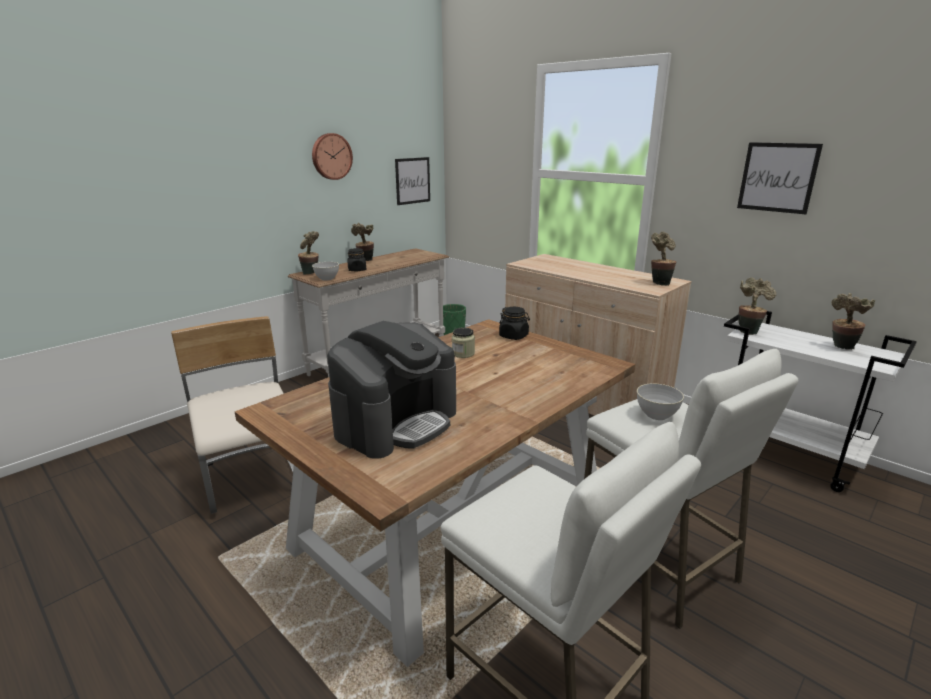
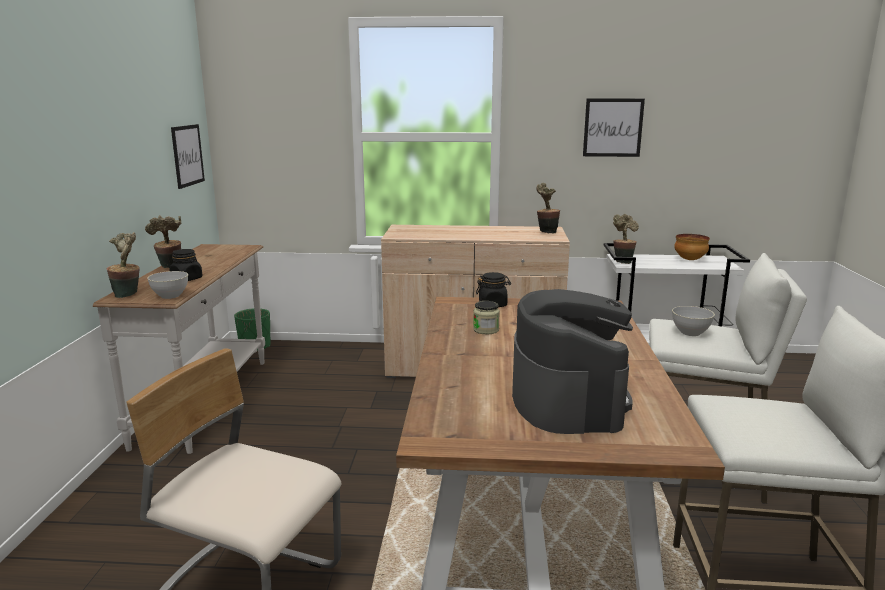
camera: 40 degrees left, 5 degrees down
(331, 156) = (115, 125): wall clock -> none
(841, 347) = (690, 260): potted plant -> bowl

